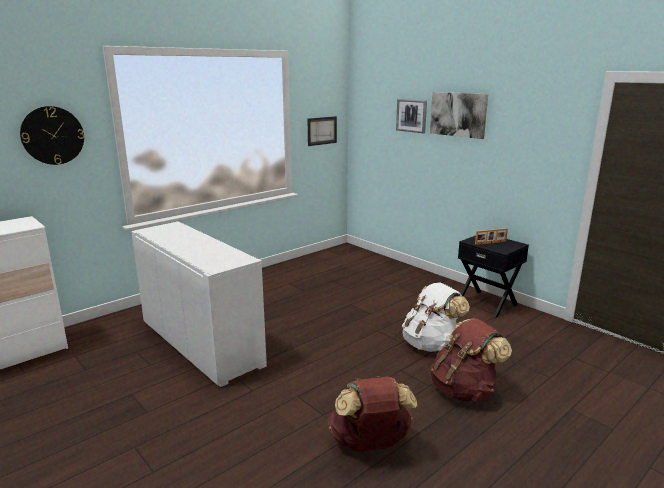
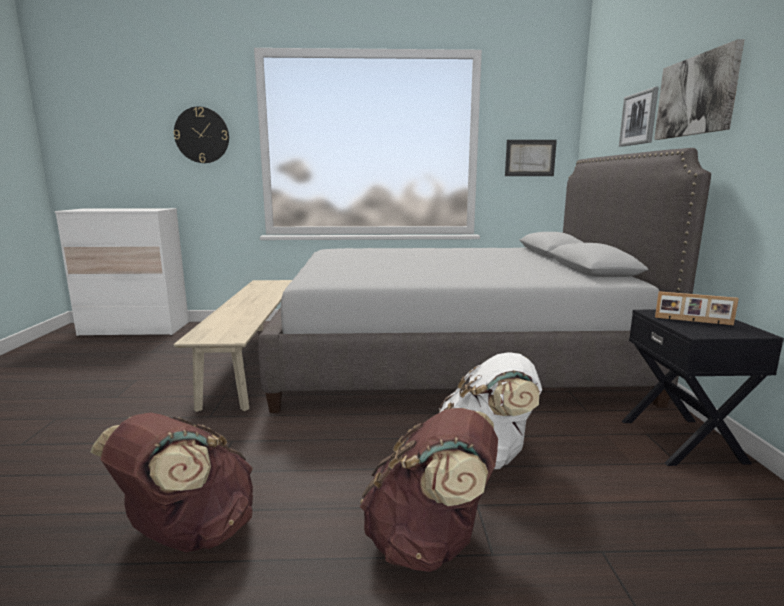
camera: 40 degrees right, 5 degrees down
(200, 343) = (254, 361): white cabinet -> beige bench
(330, 294) = (451, 359): none -> grey bed

